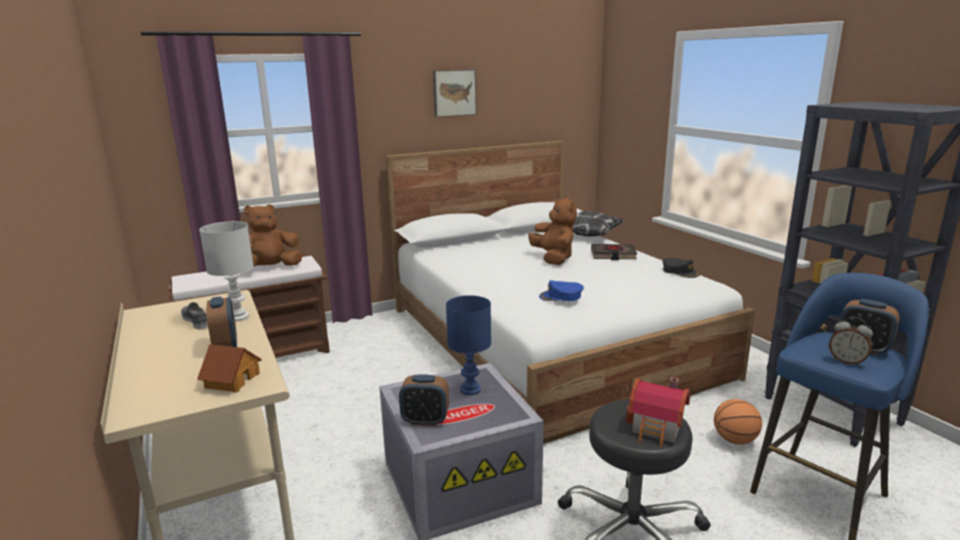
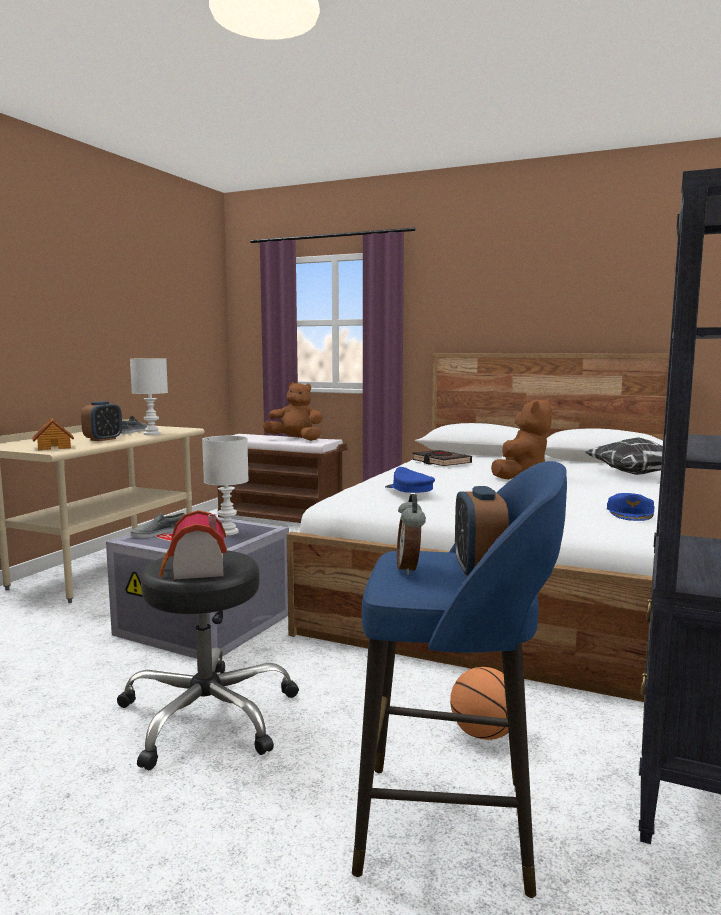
camera: 50 degrees right, 10 degrees down
(425, 420) = (159, 533): alarm clock -> grey shoe
(454, 93) = (522, 289): picture -> none
(471, 390) = (228, 532): blue table lamp -> white table lamp
(613, 255) = (600, 488): black book -> black book (441, 462)
(680, 271) = (631, 513): black cap -> blue cap

